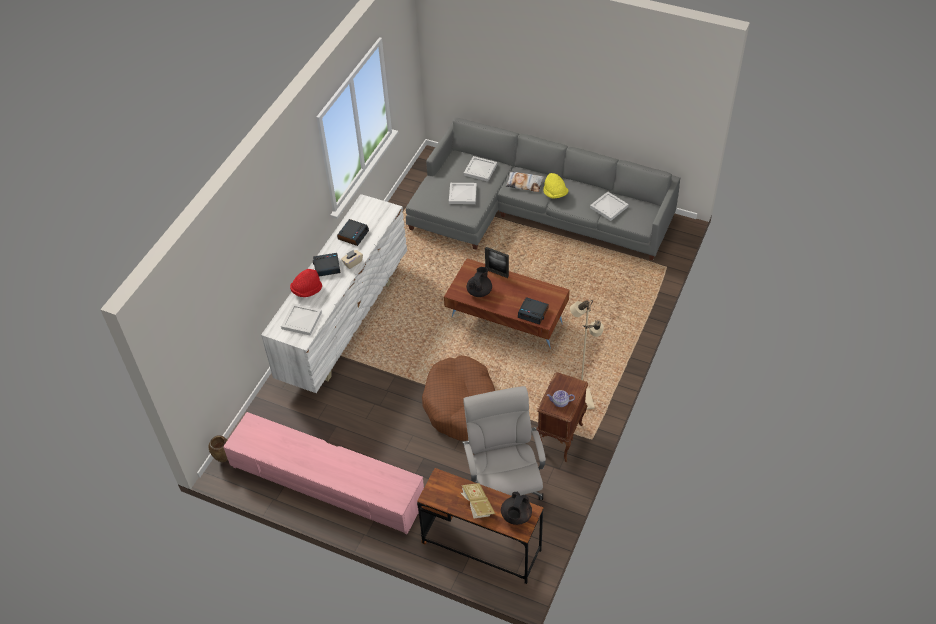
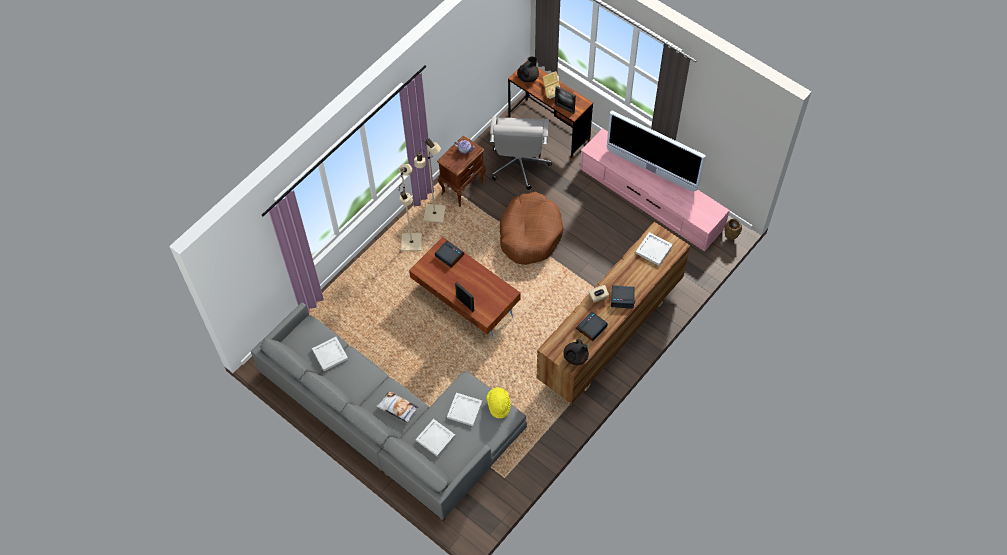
camera: 165 degrees left, 10 degrees up
(307, 290) = (644, 278): red hat -> none
(327, 472) = (651, 170): none -> television
(345, 324) = (610, 336): white cabinet -> brown cabinet
(452, 482) = (564, 108): none -> picture frame
(479, 291) = (487, 289): black teapot -> black teapot (575, 357)
(555, 193) = (373, 386): yellow hat -> yellow hat (498, 405)
(591, 363) = (411, 242): none -> beige floor lamp

